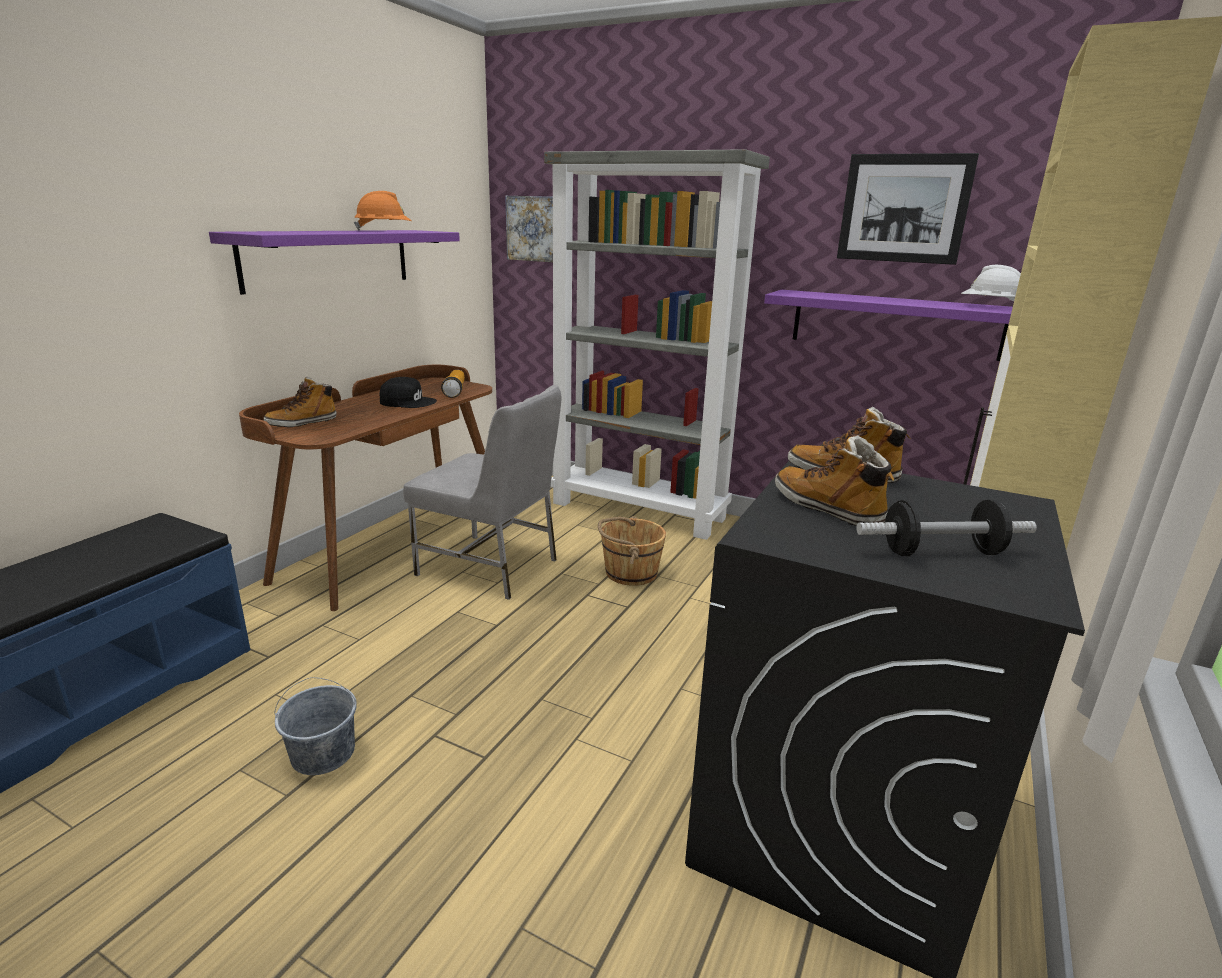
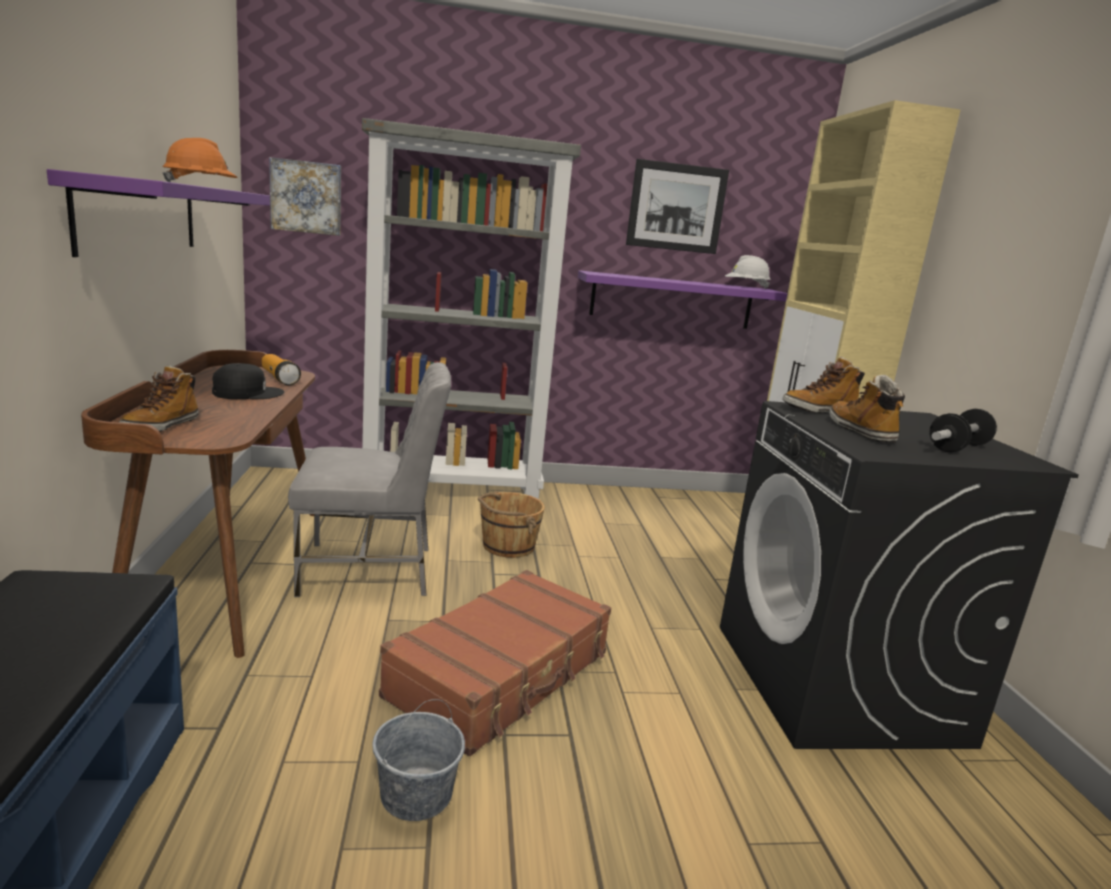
camera: 35 degrees left, 5 degrees down
(490, 685) = (502, 675): none -> brown suitcase
(828, 509) = (861, 432): boot -> boot turned 60 degrees clockwise

